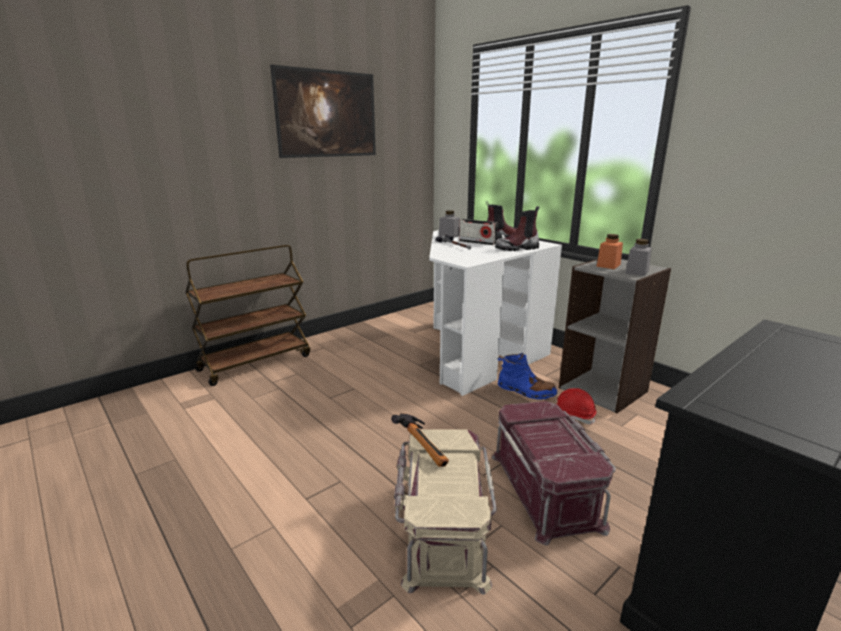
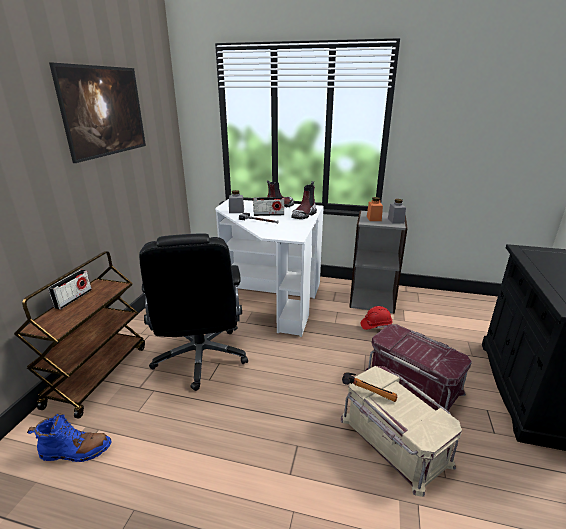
camera: 35 degrees left, 5 degrees up
(248, 281) = (73, 298): none -> radio
(343, 379) = (201, 358): none -> black office chair
(526, 391) = (334, 317): blue boot -> blue boot (76, 451)

